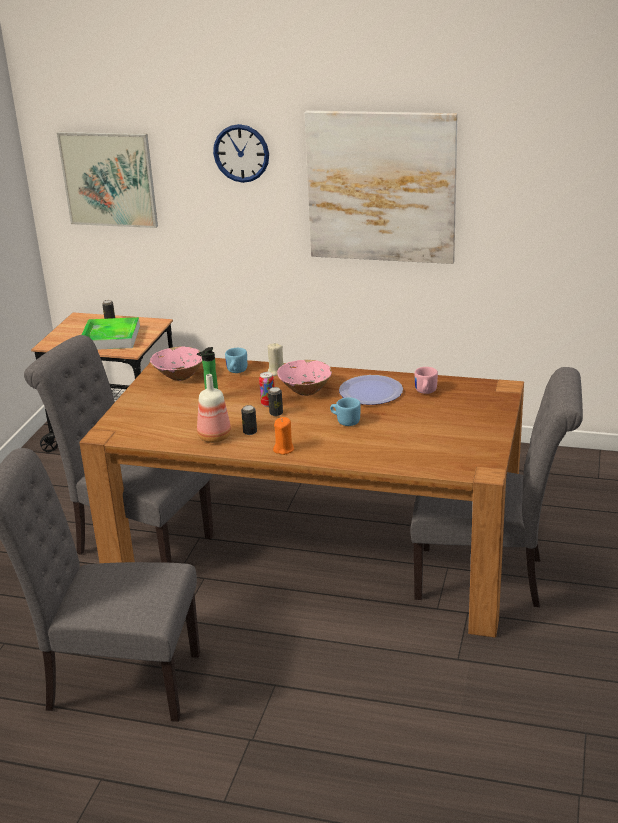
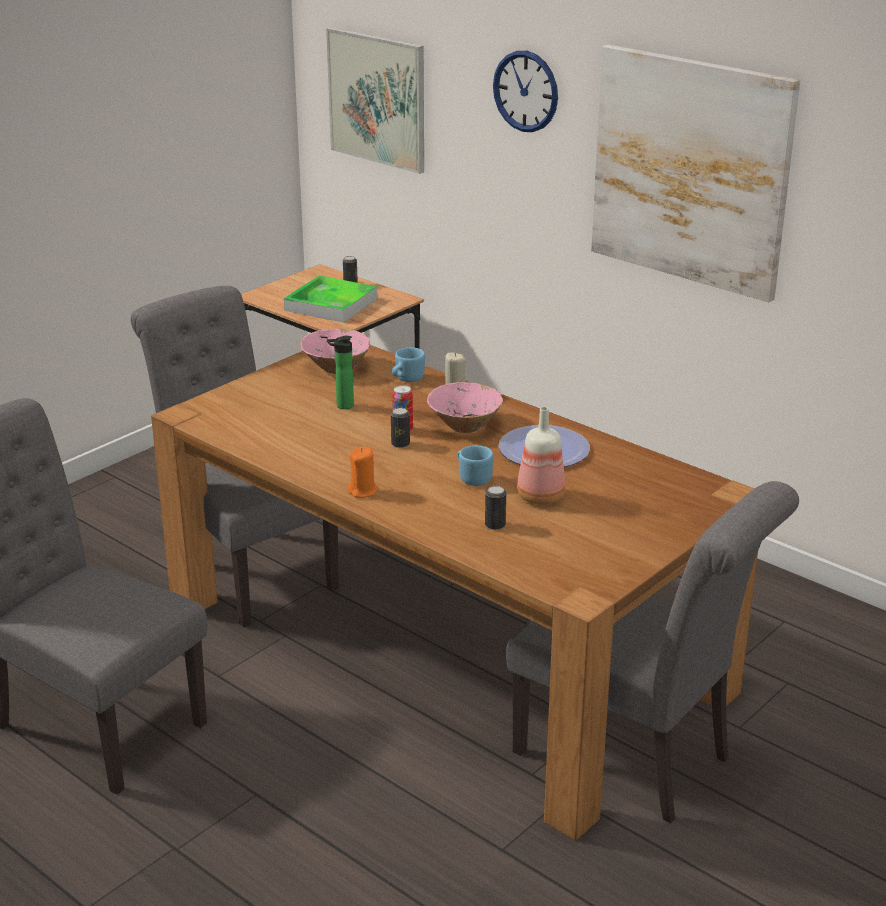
camera: 25 degrees right, 0 degrees up
(214, 437) = (299, 453): bottle -> bottle (540, 497)
(250, 432) = (346, 458): can -> can (495, 525)
(425, 392) = (613, 469): pink mug -> none

